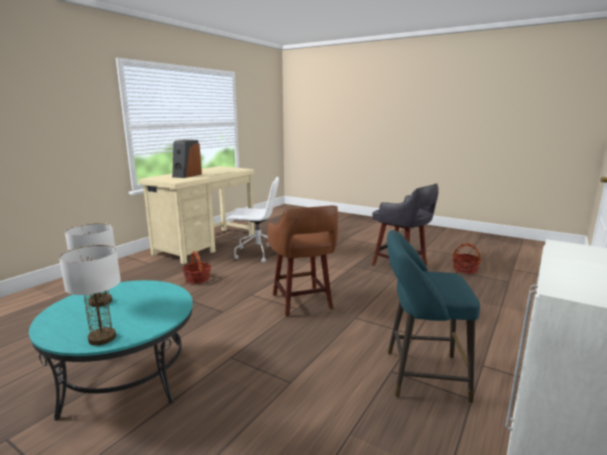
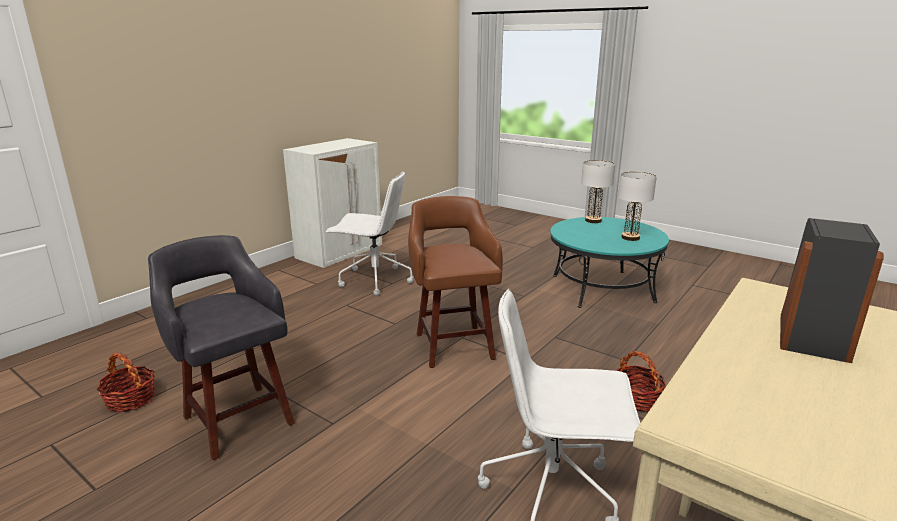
camera: 175 degrees left, 5 degrees up
(420, 375) = (372, 280): turquoise stool -> white office chair

